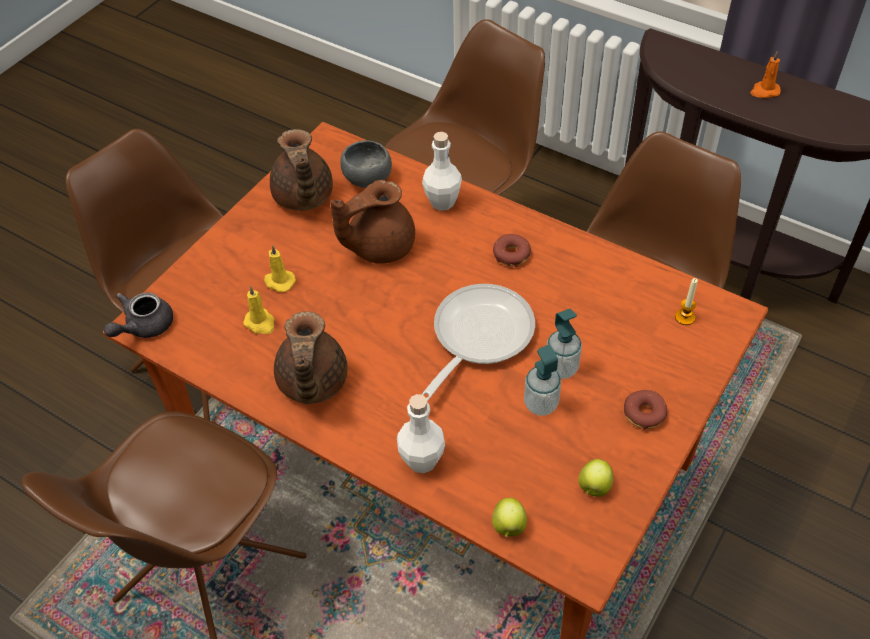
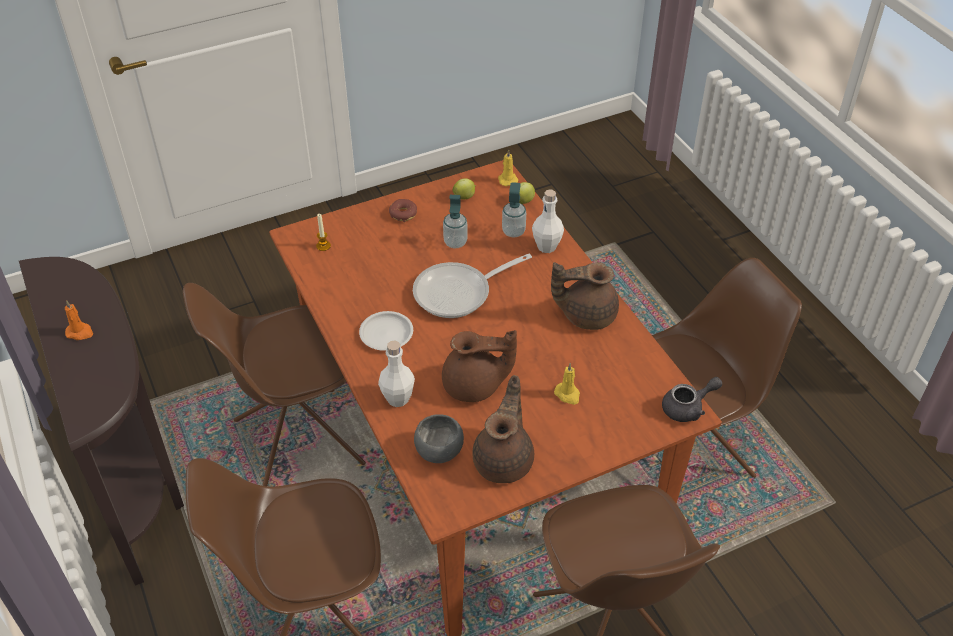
camera: 150 degrees left, 5 degrees down
(260, 323) = (598, 369): yellow candle -> yellow candle (507, 179)
(311, 384) = (586, 314): brown teapot -> brown teapot turned 120 degrees counterclockwise
(511, 254) = (386, 333): donut -> white plate
(561, 368) = (425, 254): soap dispenser -> soap dispenser (513, 231)

